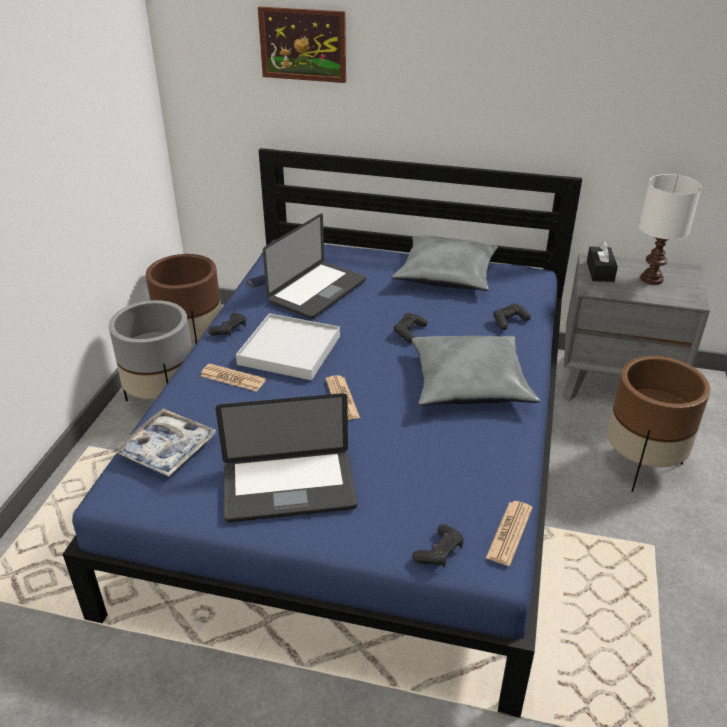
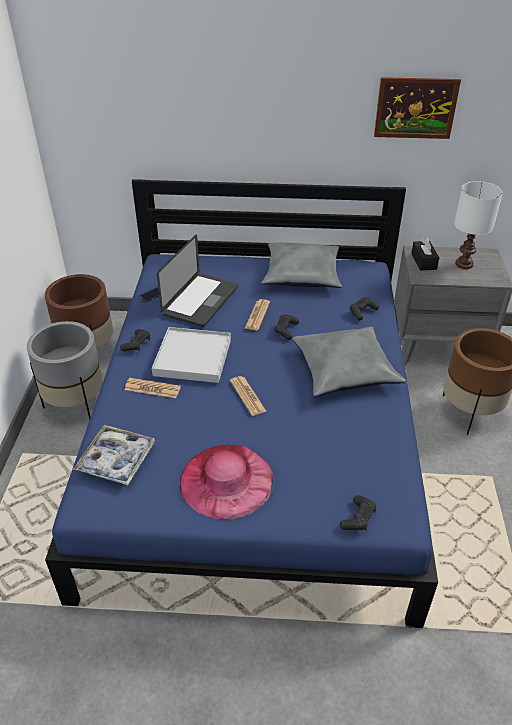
camera: 10 degrees left, 5 degrees up
(289, 488) = (226, 480): laptop -> pink hat
(303, 44) = (165, 89): picture -> picture (415, 108)
(509, 533) = (407, 494): newspaper -> newspaper (257, 315)

